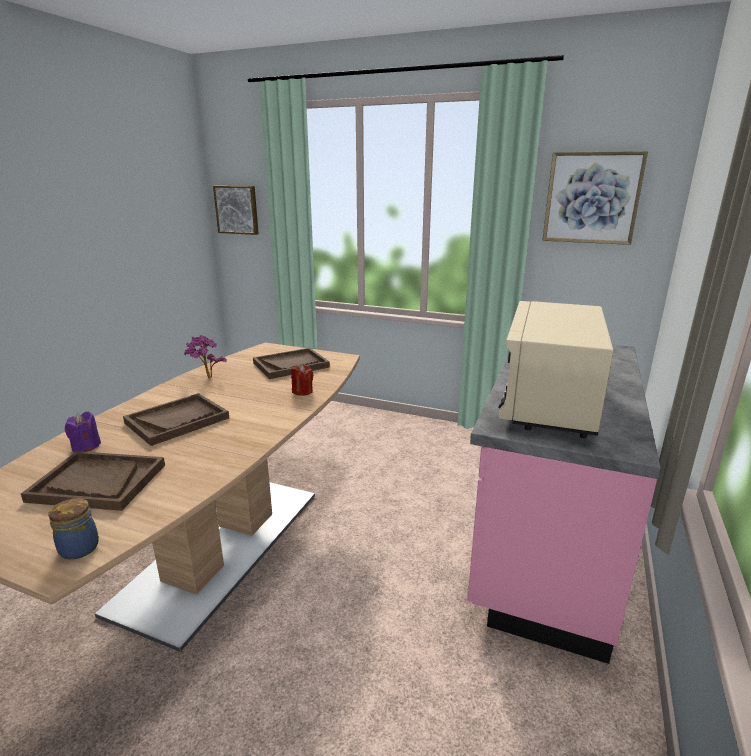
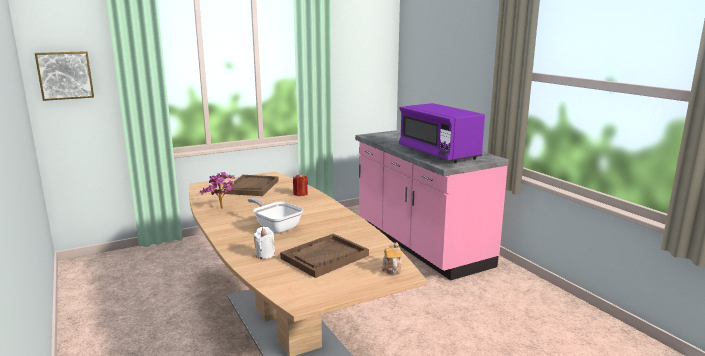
camera: 50 degrees left, 5 degrees down
(79, 547) = (391, 269): jar -> teapot
(86, 446) = (265, 254): purple candle -> white candle
(177, 420) = (276, 227): brown tray -> frying pan
(548, 402) = (438, 154): beige microwave -> purple microwave
(592, 198) = (356, 49): picture -> none

